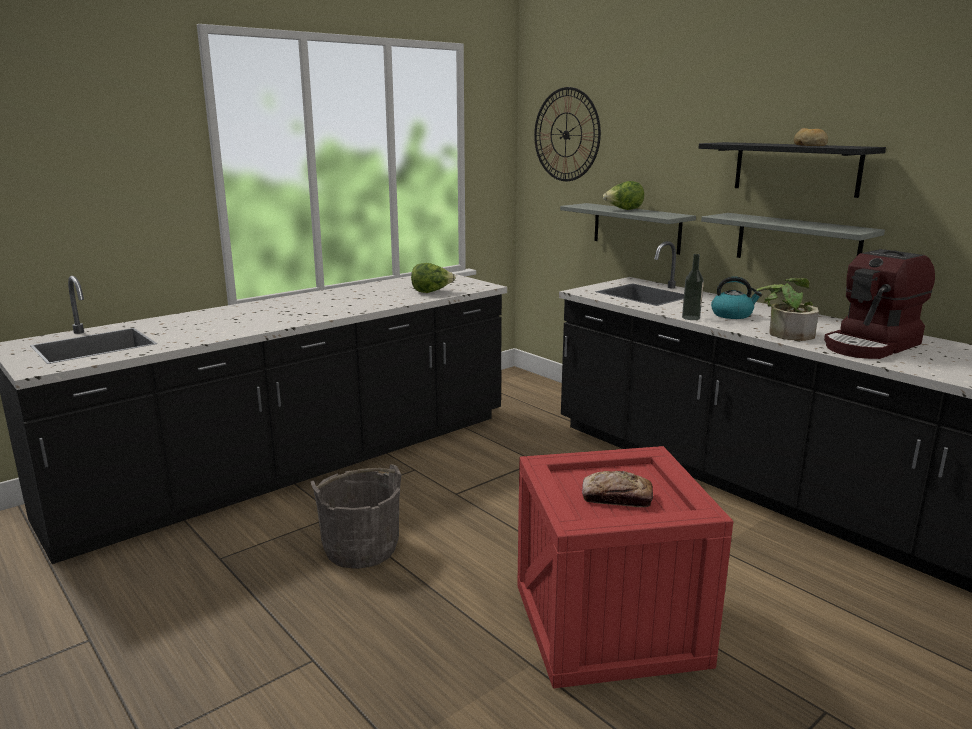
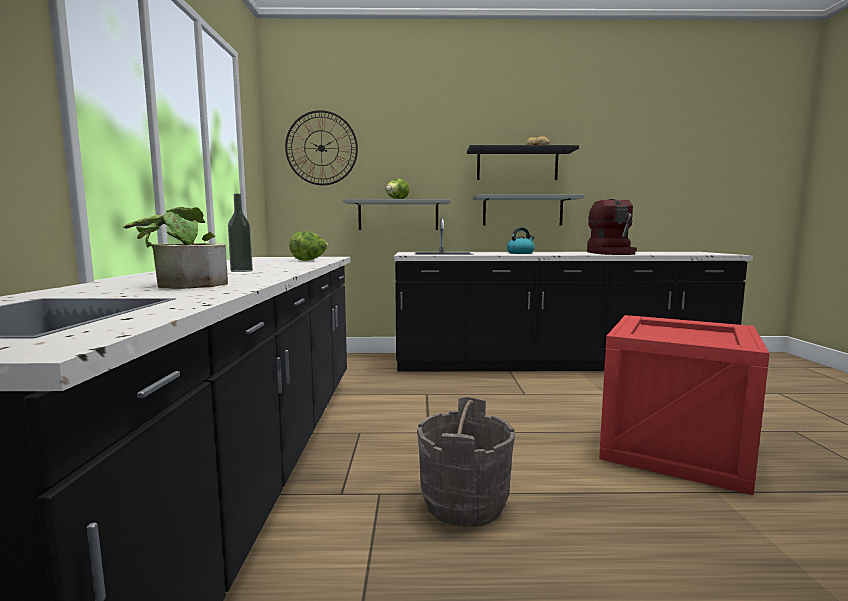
camera: 50 degrees left, 10 degrees down
(616, 497) = (692, 337): bread -> none
(691, 318) = (512, 254): bottle -> bottle (241, 271)
(785, 333) = (570, 254): potted plant -> potted plant (183, 284)

